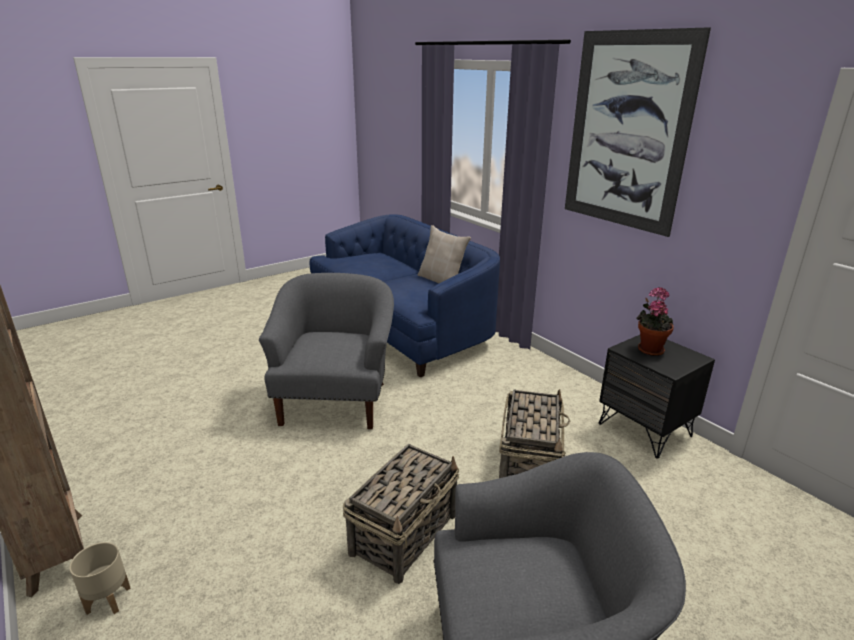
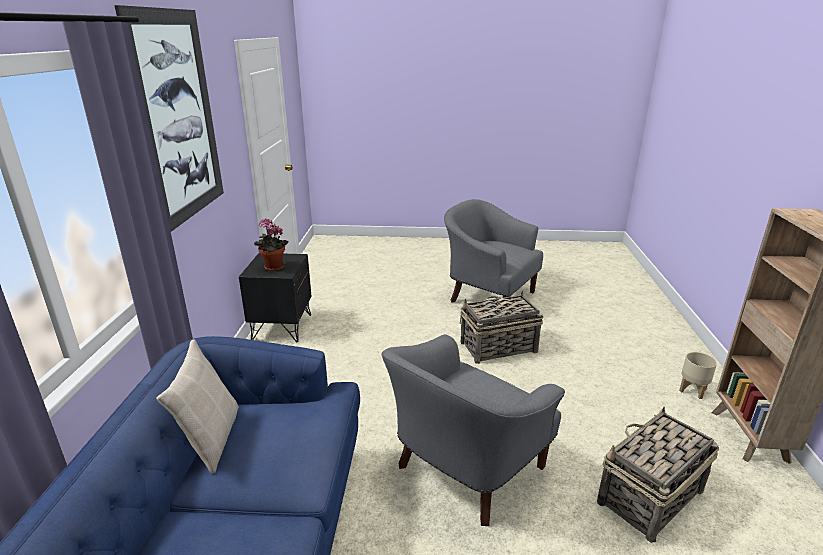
camera: 140 degrees left, 0 degrees up
(529, 463) = (381, 344): basket -> basket (649, 497)

